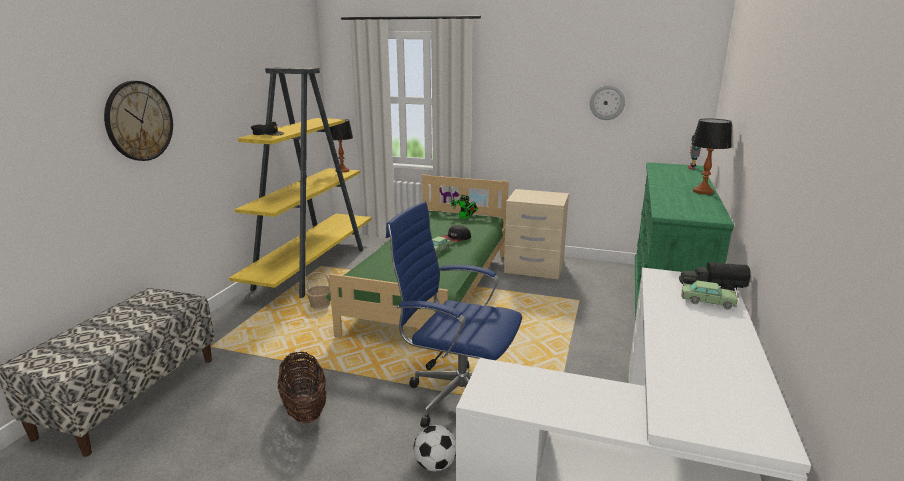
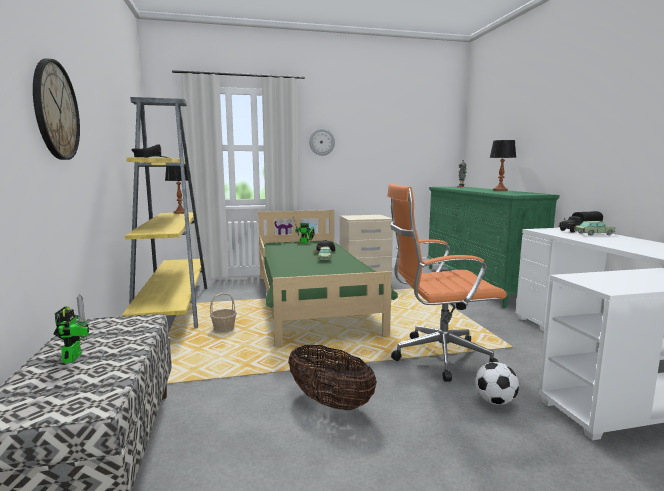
camera: 30 degrees left, 10 degrees down
(107, 324) = (73, 356): none -> toy robot
(456, 397) = (437, 357): blue office chair -> orange office chair
(607, 102) = (397, 146): wall clock -> wall clock (321, 142)

